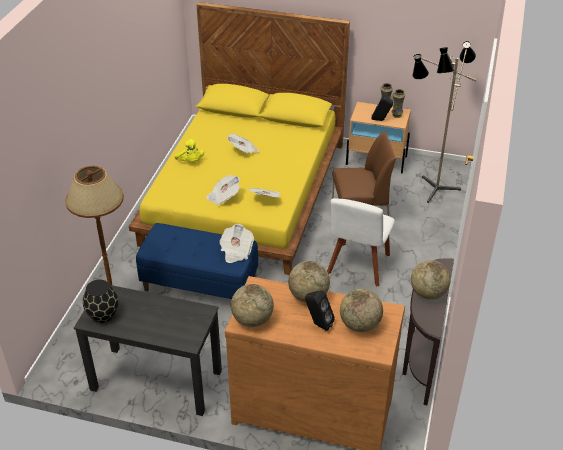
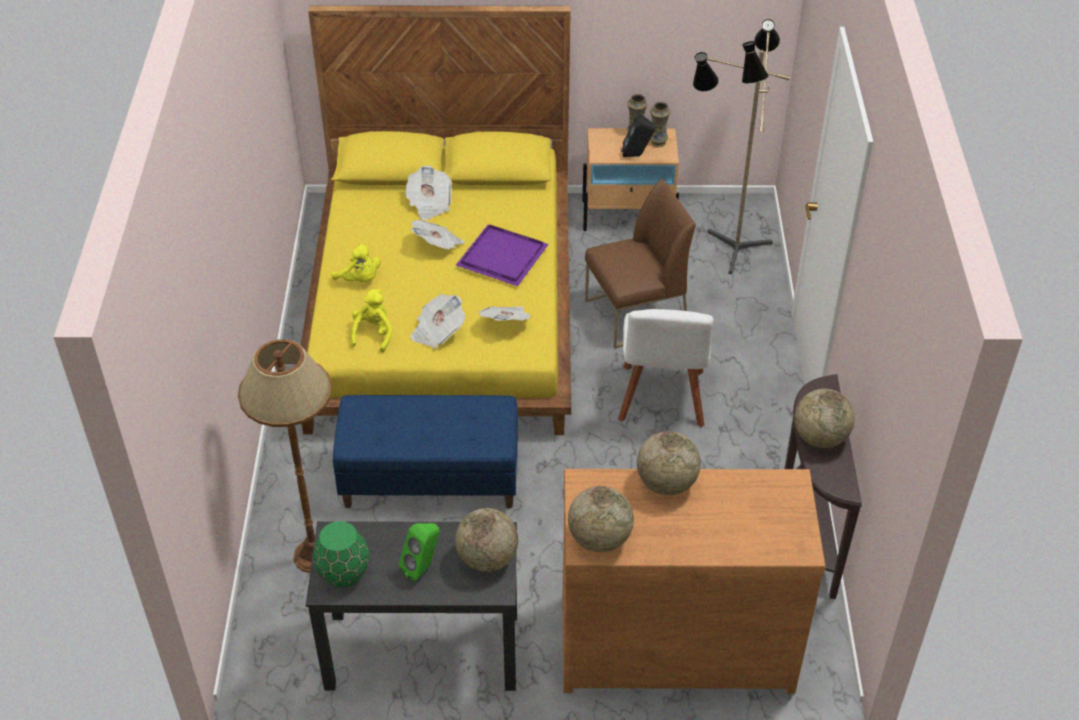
camera: 15 degrees left, 5 degrees up
(103, 314) = (344, 573): black vase -> green vase
(150, 321) = (423, 568): none -> green speaker
(186, 192) = (373, 334): none -> yellow plush toy
(236, 251) = (490, 419): newspaper -> newspaper (429, 204)
(278, 164) = (503, 258): none -> purple tray
(318, 324) = (698, 525): black speaker -> none
(360, 325) = (758, 513): globe -> globe (487, 558)

